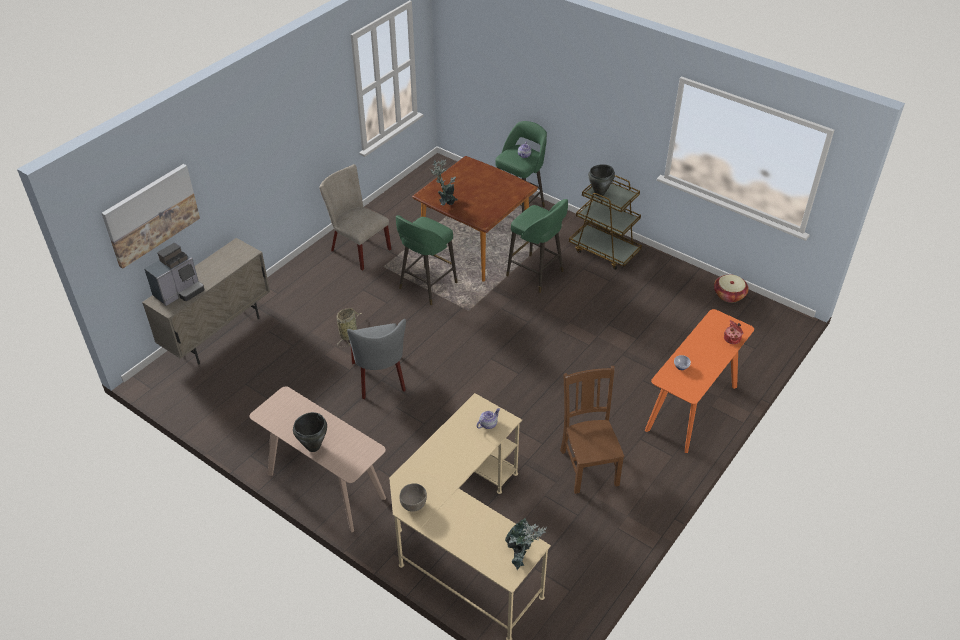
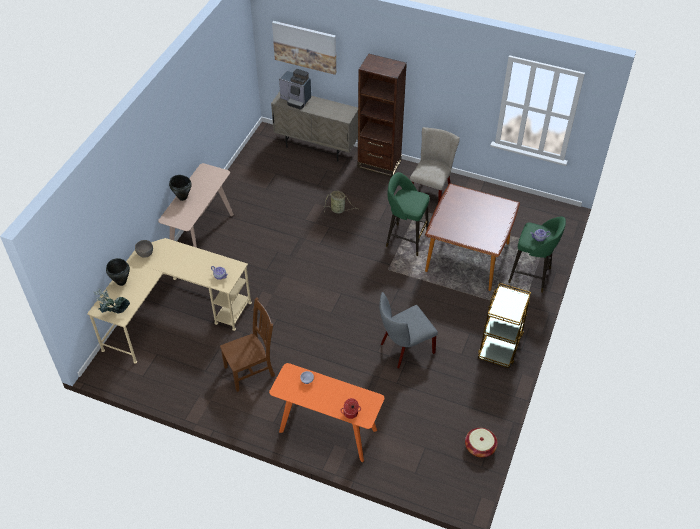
camera: 75 degrees right, 5 degrees up
(287, 282) = (379, 164): none -> brown bookcase
(380, 379) = (300, 237): grey chair -> grey chair (404, 349)
(446, 203) = (449, 204): potted plant -> none
(536, 274) = (448, 303): green stool -> none
(599, 193) = (506, 297): black cooking pot -> black cooking pot (121, 282)

